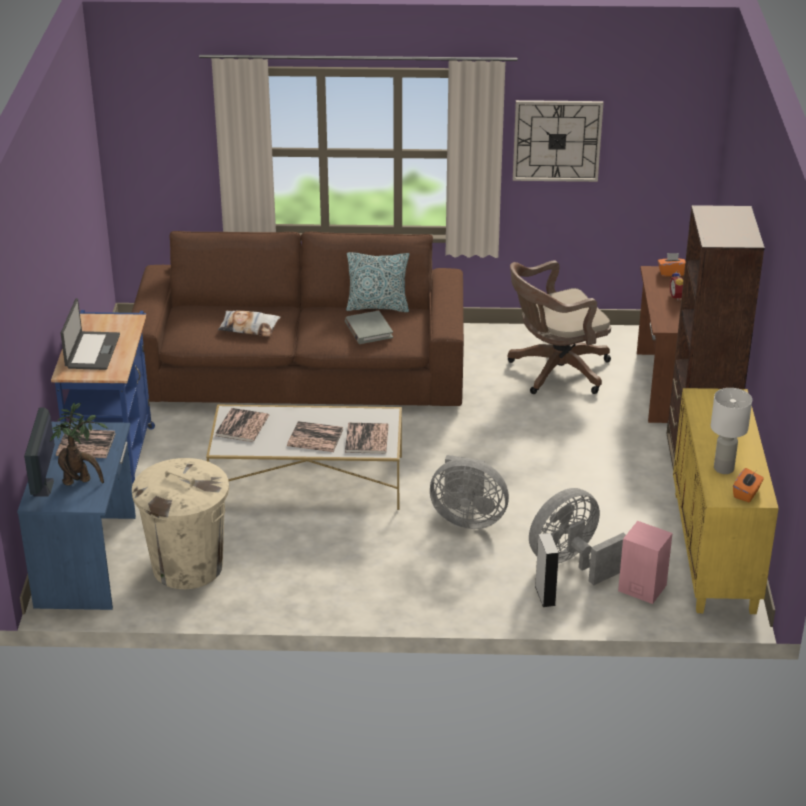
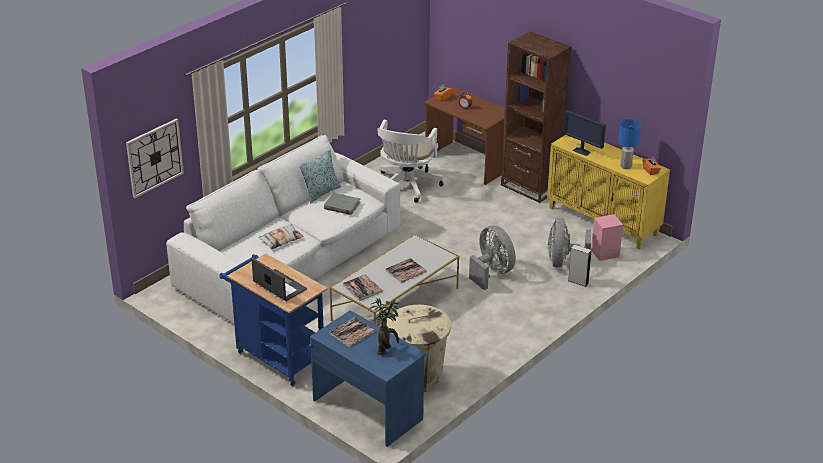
camera: 50 degrees left, 0 degrees up
(43, 487) = (375, 363): monitor -> monitor (582, 151)
(301, 372) = (291, 259): brown sofa -> white sofa
(367, 439) = (428, 257): book -> none
(467, 518) = (492, 273): grey fan -> grey fan turned 90 degrees counterclockwise
(554, 371) = (406, 186): brown office chair -> white office chair
(557, 140) = (359, 46): wall clock -> wall clock (154, 157)
(723, 469) = (626, 166): white table lamp -> blue table lamp

